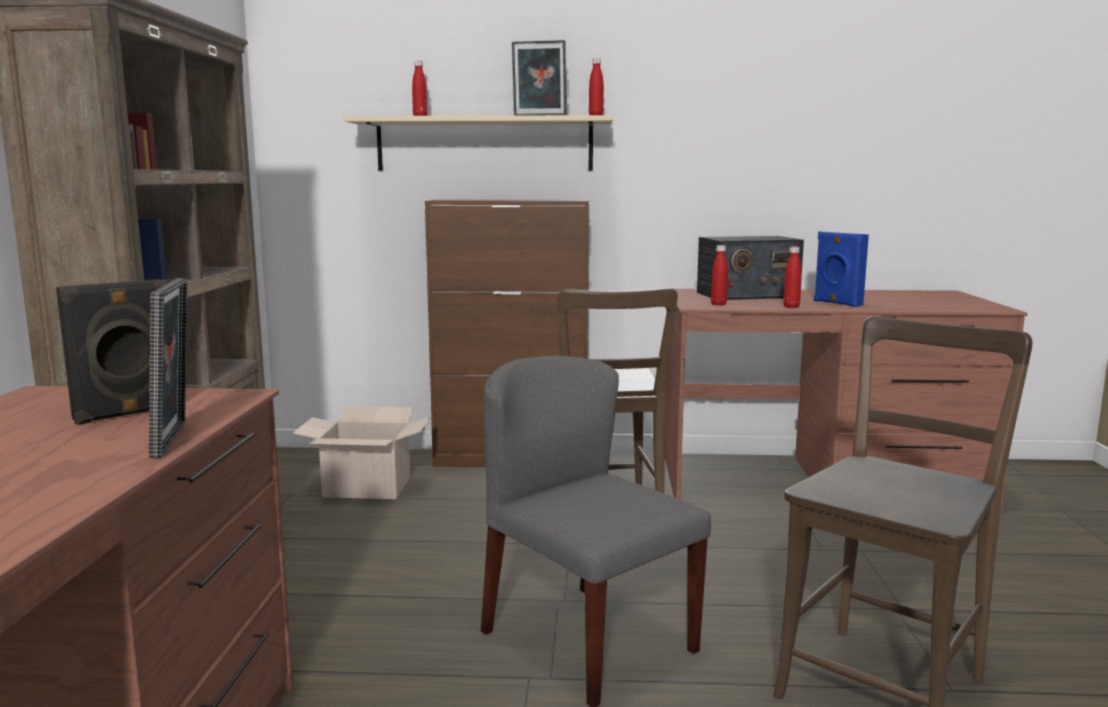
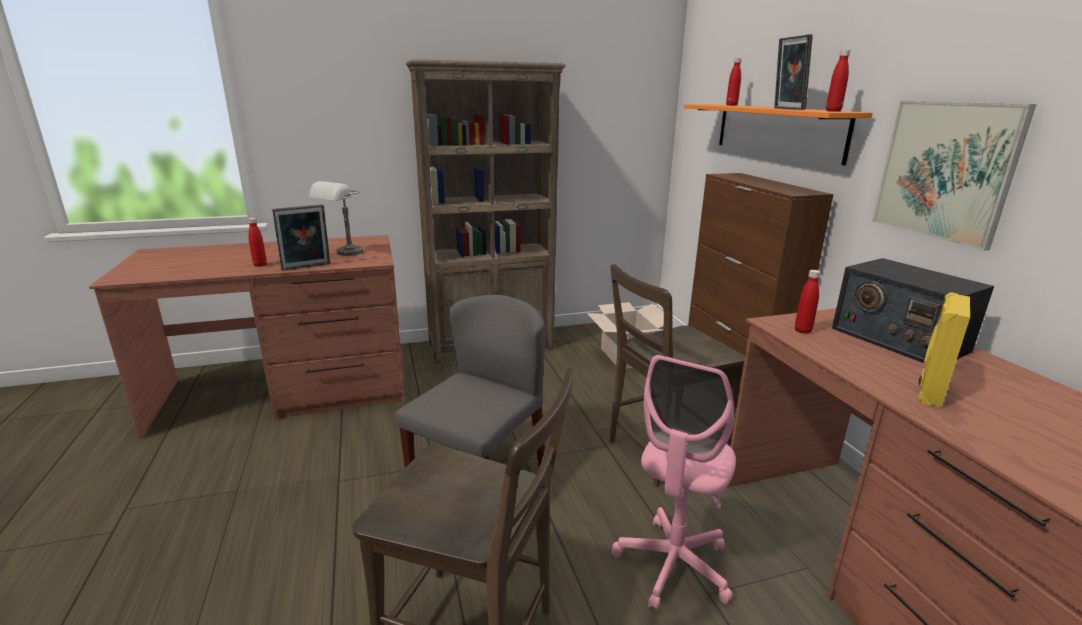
camera: 70 degrees right, 10 degrees up
(127, 414) = (344, 254): black speaker -> grey table lamp
(484, 145) = (777, 131): beige shelf -> orange shelf
(696, 161) = (945, 170): none -> picture
(785, 555) = (673, 565): none -> pink office chair
(791, 307) = (848, 365): red bottle -> red bottle (260, 265)
(836, 303) = (929, 390): blue speaker -> yellow speaker

